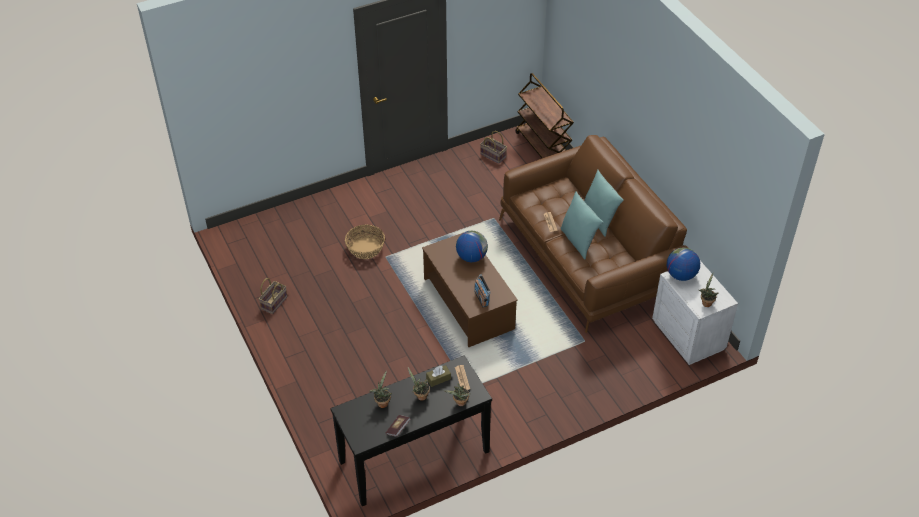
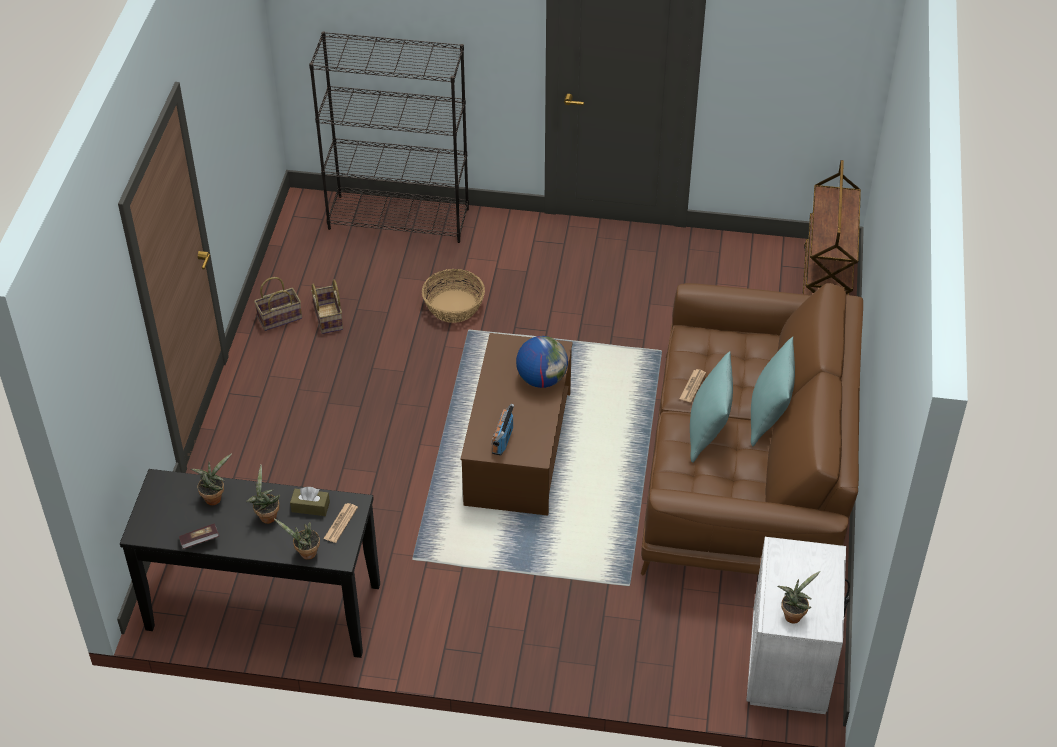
camera: 35 degrees right, 0 degrees up
(290, 216) = (399, 218): none -> black bookcase
(494, 155) = (743, 265): basket -> basket (329, 319)
(680, 275) = (793, 555): globe -> none

